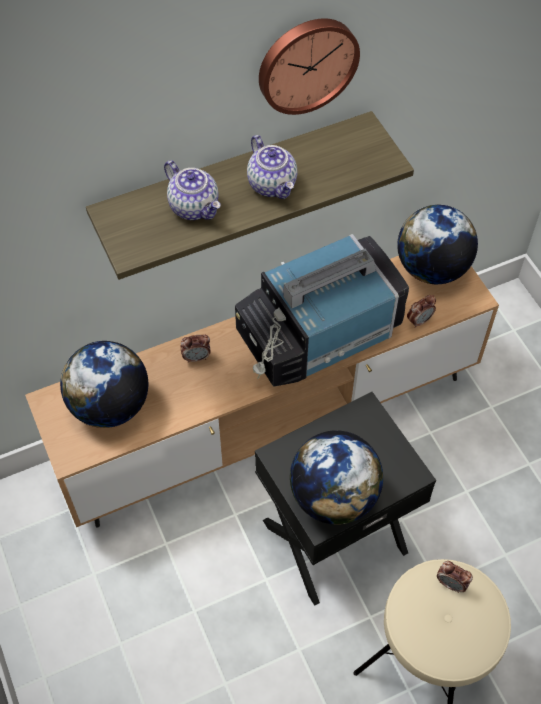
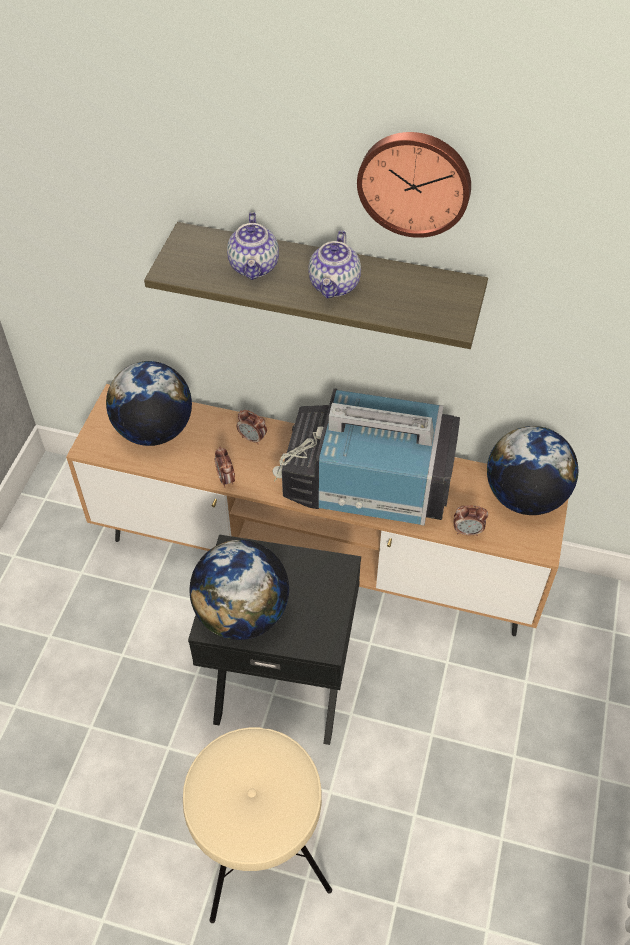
camera: 40 degrees right, 5 degrees down
(451, 584) = (281, 766): alarm clock -> alarm clock (226, 479)

